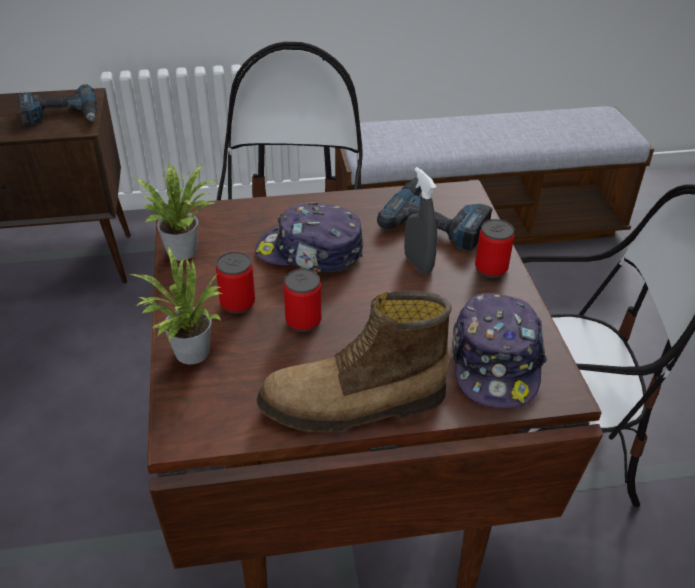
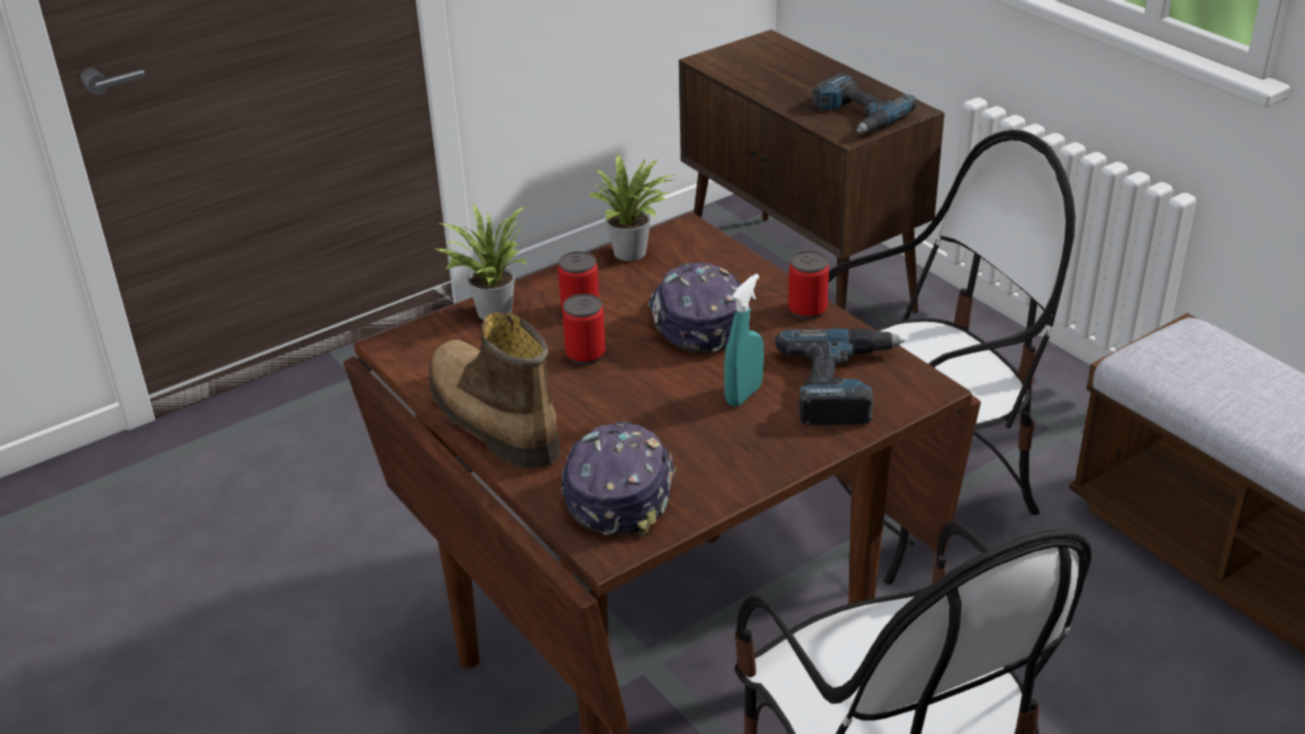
camera: 65 degrees right, 5 degrees down
(418, 264) = (743, 395): grey spray bottle -> turquoise spray bottle
(491, 268) = (784, 447): can -> can (807, 309)
(496, 362) = (619, 491): cap -> cap turned 120 degrees clockwise

